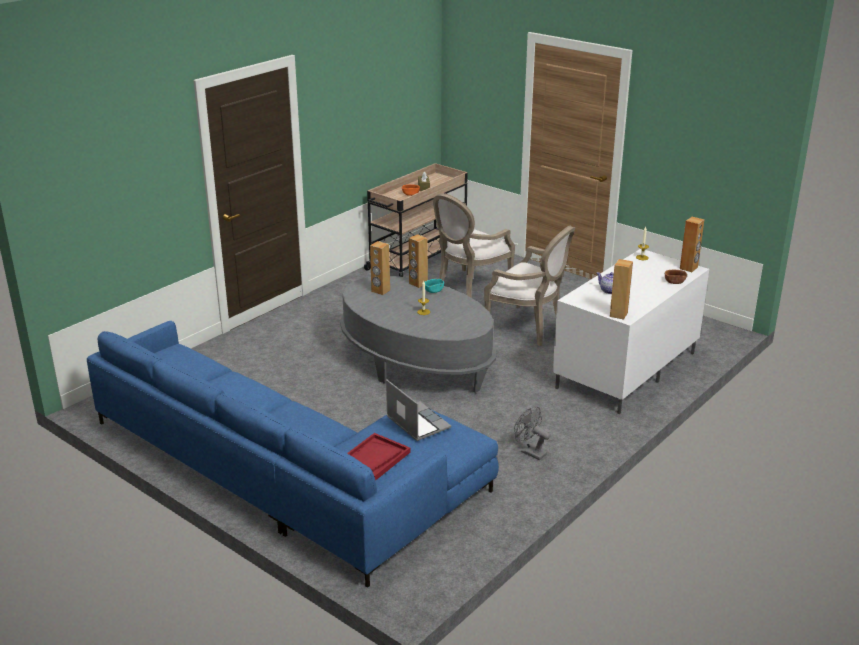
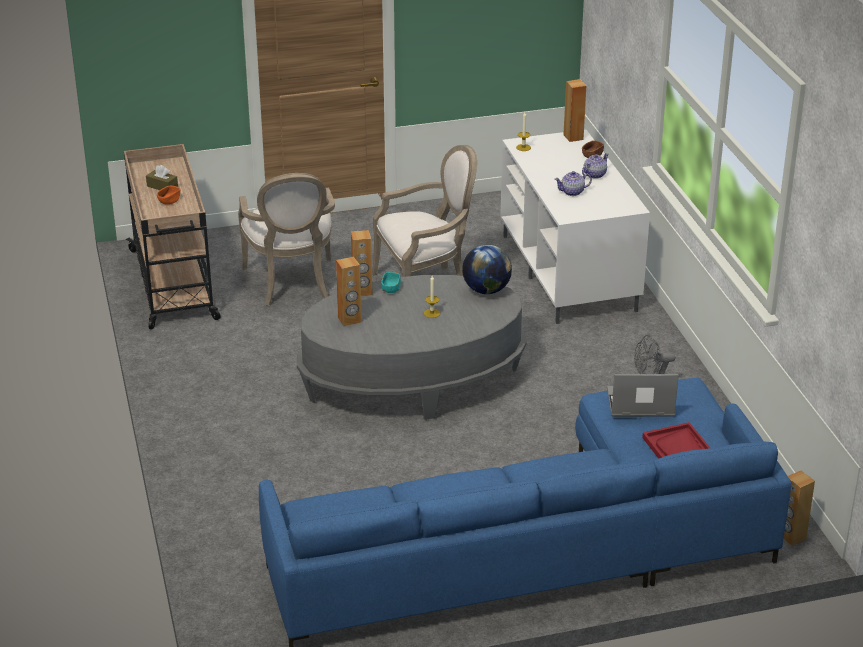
camera: 55 degrees left, 5 degrees up
(477, 319) = (486, 290): none -> globe
(618, 314) = (623, 208): brown speaker -> brown speaker (791, 537)
(648, 290) = (594, 175): none -> teapot

